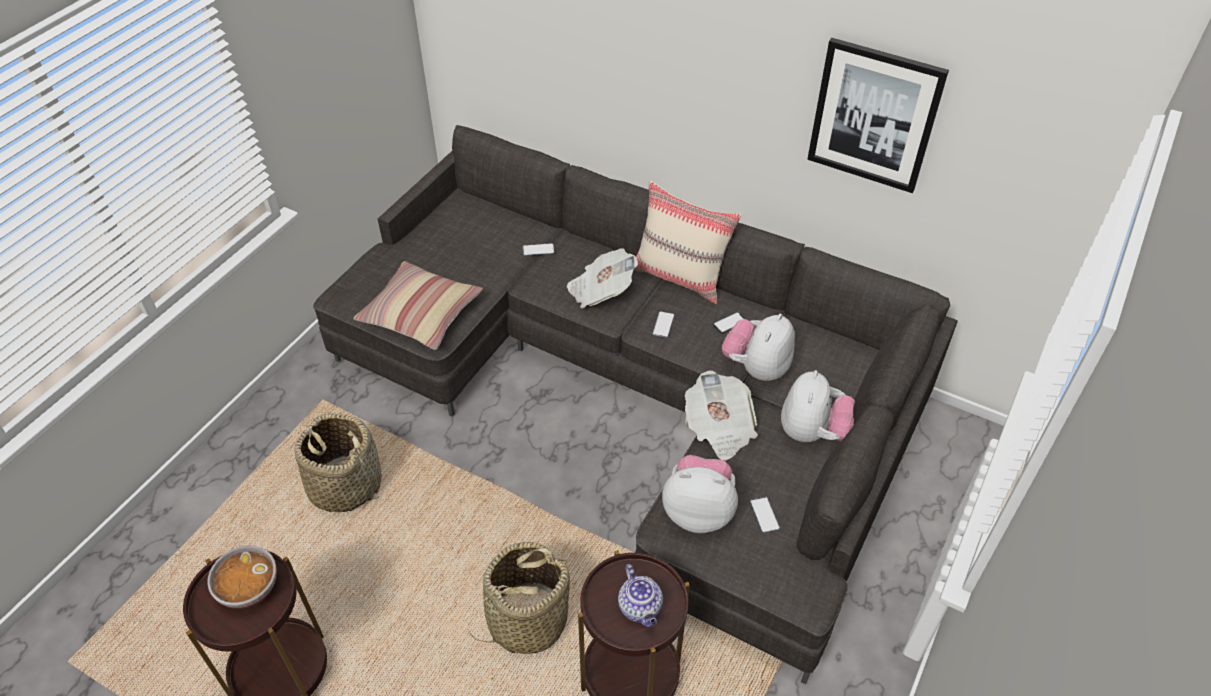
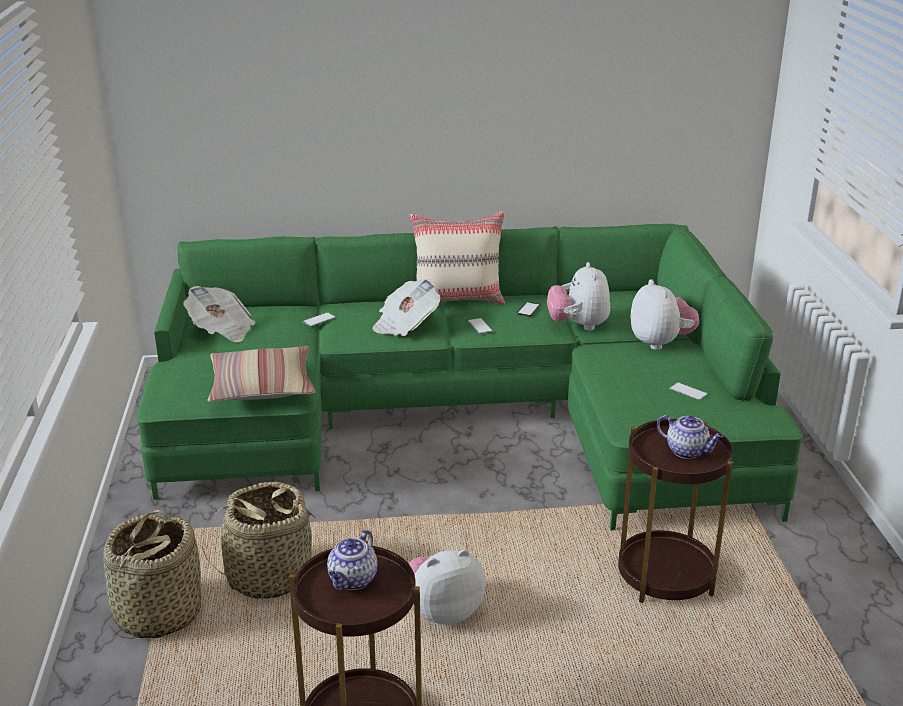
camera: 35 degrees left, 20 degrees down
(248, 589) = (353, 580): bowl -> teapot
(527, 619) = (544, 584): basket -> basket (157, 614)
(640, 393) = (467, 416): grey sofa -> green sofa
(698, 511) = (641, 408): plush toy -> plush toy (443, 611)
(719, 428) = (596, 362): newspaper -> newspaper (221, 330)
(874, 116) = (588, 89): picture -> none

